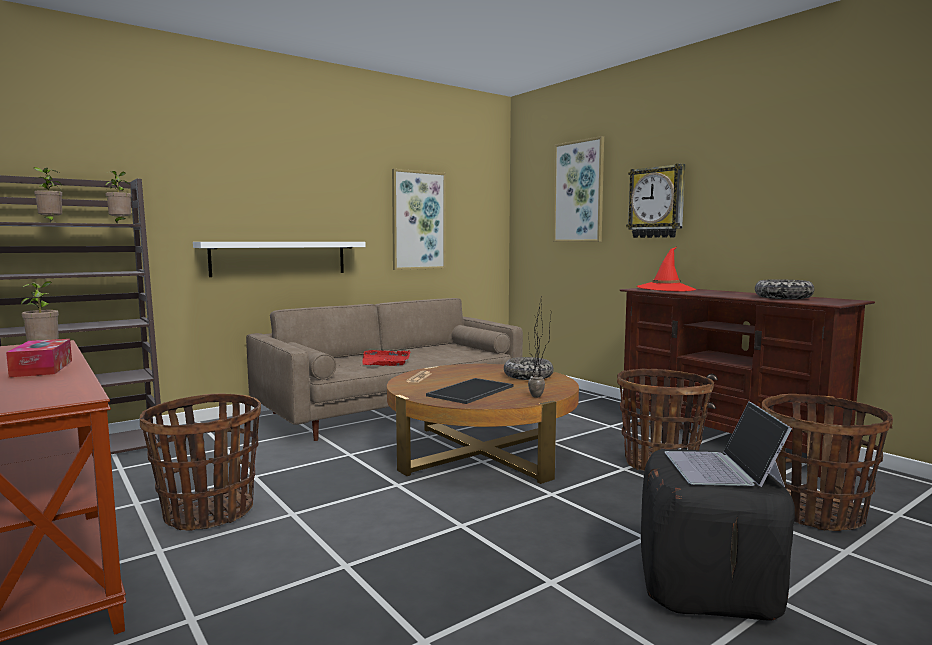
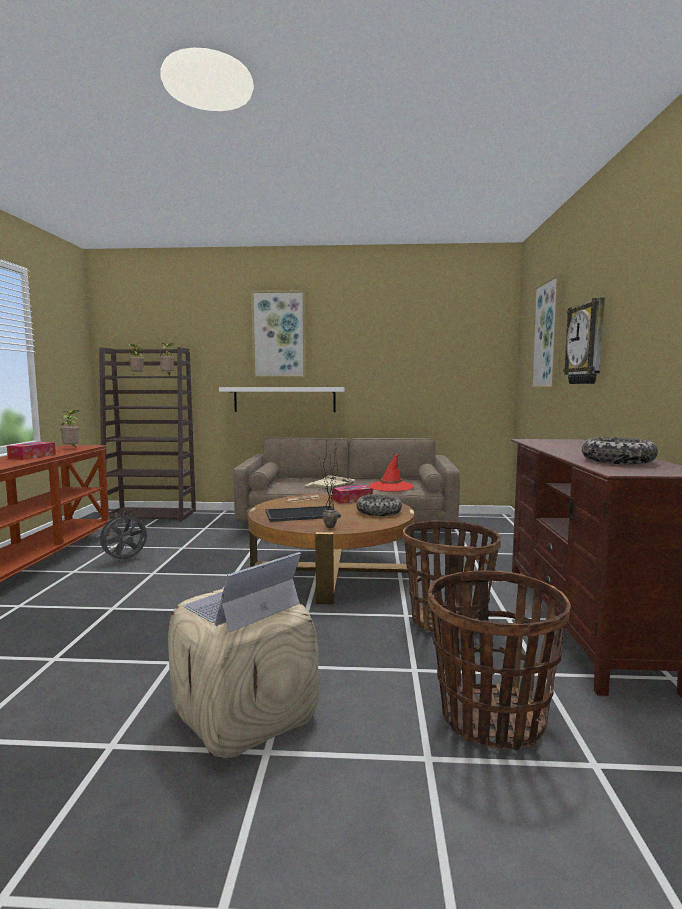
camera: 40 degrees right, 0 degrees up
(208, 513) = (125, 560): basket -> grey fan
(386, 360) = (330, 485): red tray -> beige tray
(418, 220) = (408, 368): picture -> picture (279, 334)
(467, 370) = (352, 500): none -> tissue box
(666, 289) = (558, 442): red hat -> red hat (391, 487)
(707, 587) = (244, 715): black ottoman -> beige ottoman

